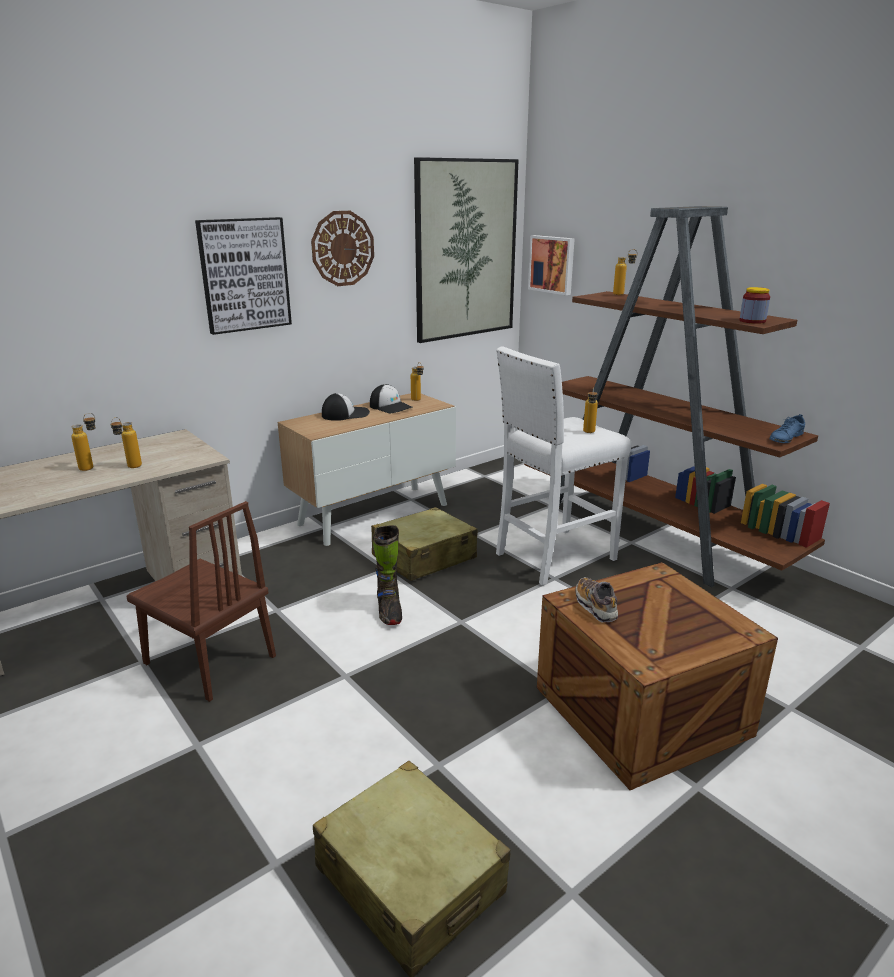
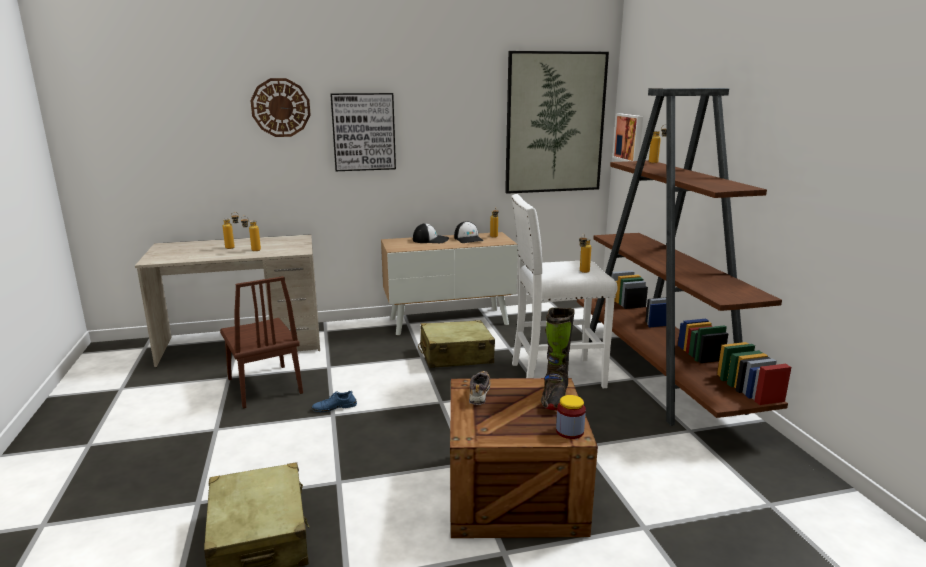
camera: 25 degrees right, 5 degrees down
(342, 248) = (442, 117): wall clock -> wall clock (280, 107)
(389, 611) = (398, 384): black boot -> black boot (554, 398)
(752, 321) = (717, 187): jar -> jar (569, 431)
(786, 438) = (743, 296): blue shoe -> blue shoe (334, 407)

